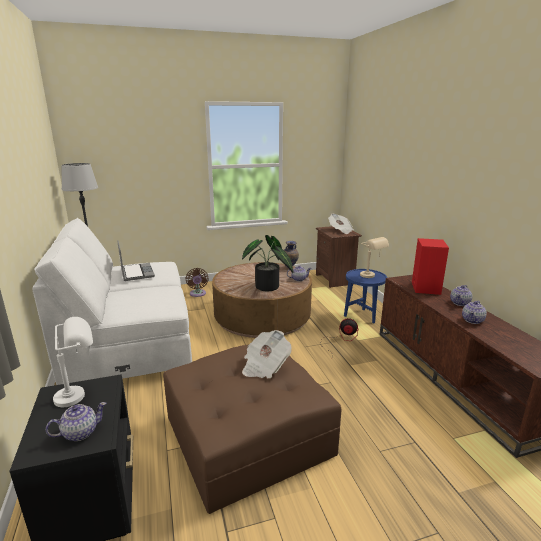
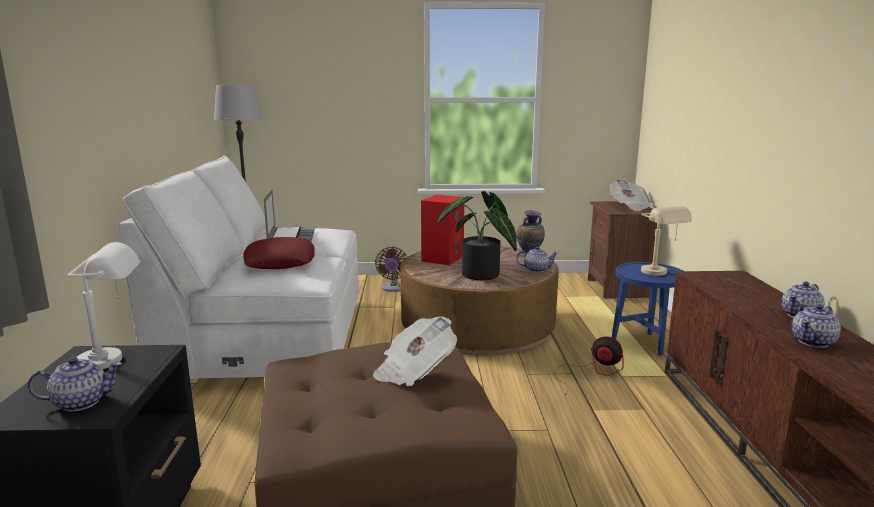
camera: 15 degrees right, 5 degrees down
(141, 295) = (280, 261): none -> red pillow
(425, 288) = (742, 289): red speaker -> red speaker (442, 258)

